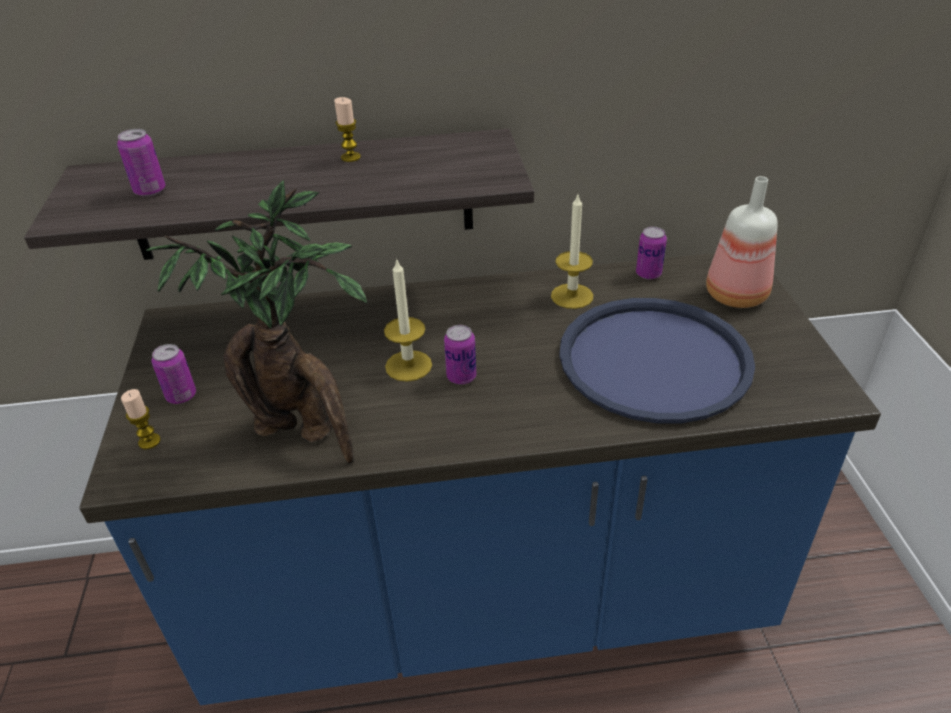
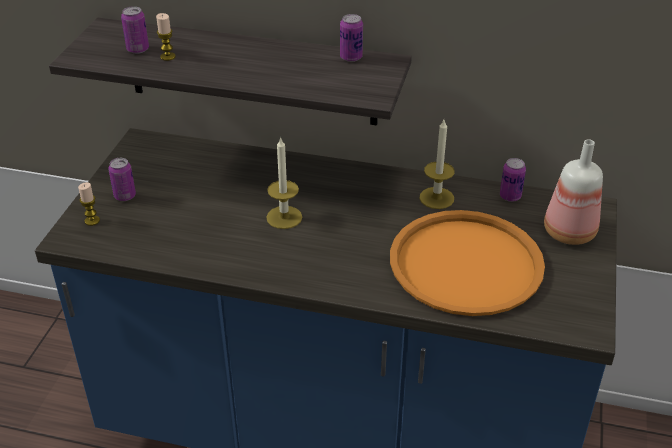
camera: 20 degrees right, 0 degrees up
(303, 433) = (189, 243): potted plant -> none
(350, 157) = (281, 54): candle -> candle (168, 57)
(461, 377) = (316, 235): can -> can (351, 57)
(654, 360) = (465, 264): blue tray -> orange tray

